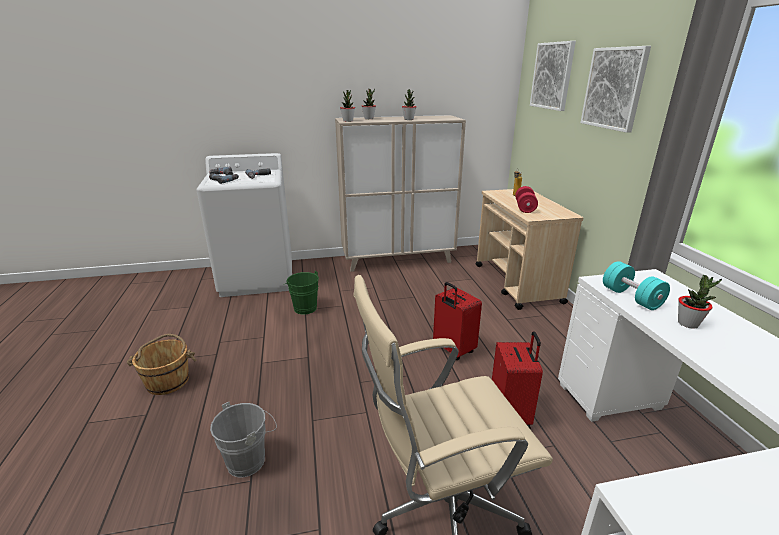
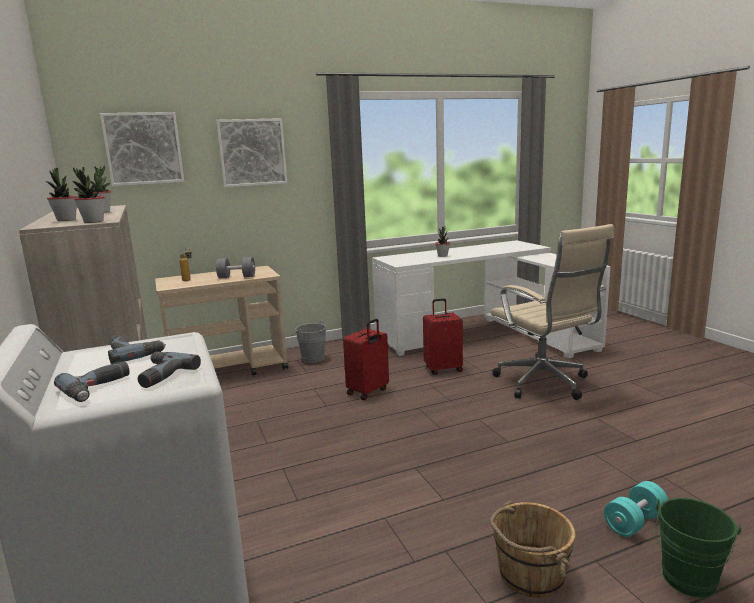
camera: 100 degrees left, 10 degrees down
(250, 459) = (576, 460): grey bucket -> grey bucket (311, 358)
(304, 307) = (290, 502): green bucket -> green bucket (688, 583)
(525, 208) = (236, 277): red dumbbell -> grey dumbbell
(631, 297) = (419, 260): turquoise dumbbell -> turquoise dumbbell (635, 522)

